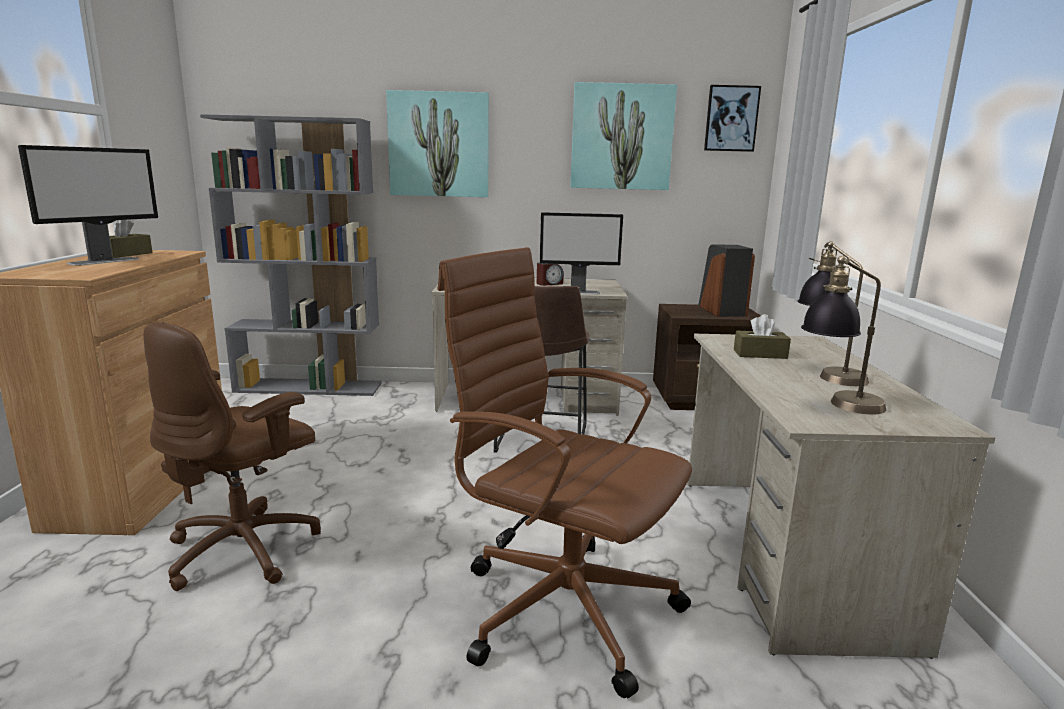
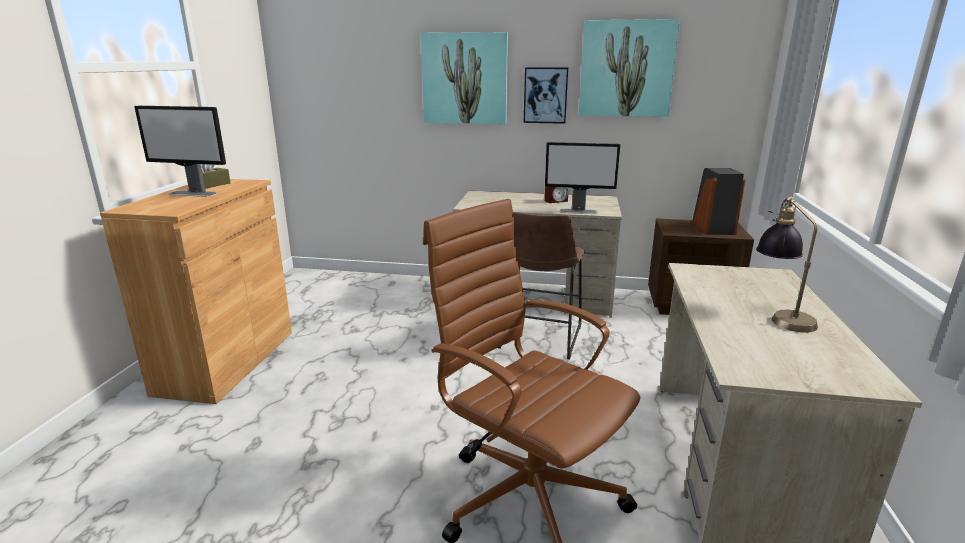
camera: 10 degrees right, 5 degrees up
(105, 261) = (193, 193): monitor -> monitor turned 60 degrees clockwise
(245, 549) = (292, 422): brown office chair -> none
(310, 387) = (360, 279): grey bookcase -> none
(731, 118) = (732, 49): picture -> picture (545, 95)
(760, 354) = (722, 290): brown tissue box -> none
(837, 406) = (776, 355): table lamp -> none

